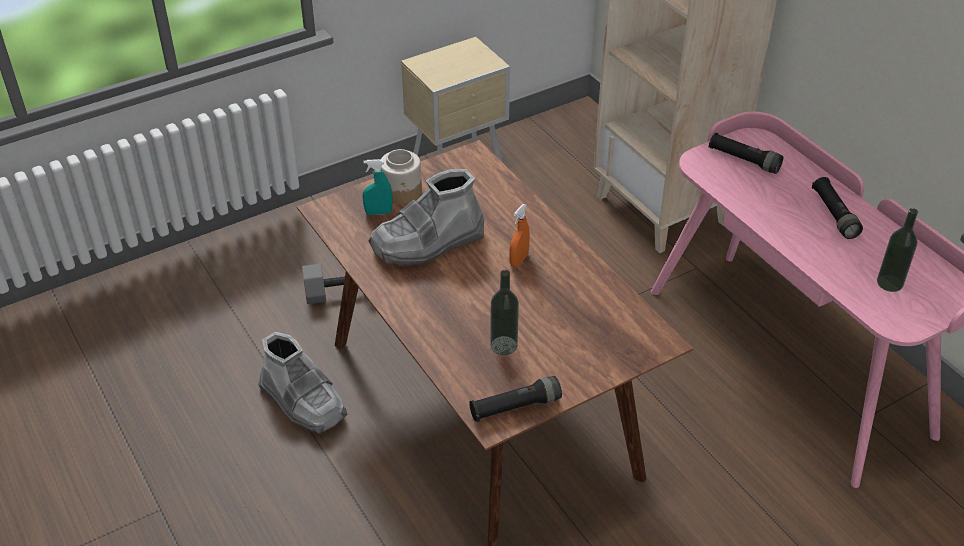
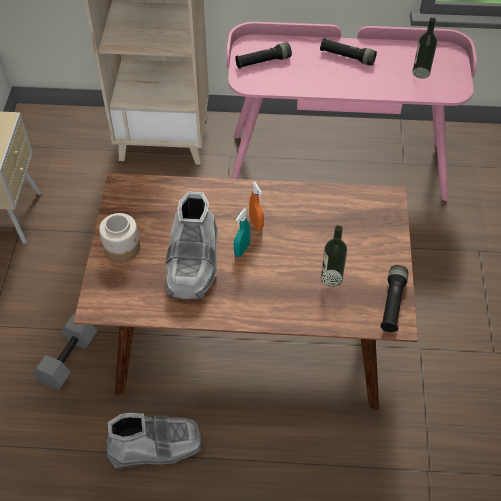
camera: 55 degrees left, 10 degrees up
(378, 212) = (132, 274): turquoise spray bottle -> turquoise spray bottle (242, 250)

